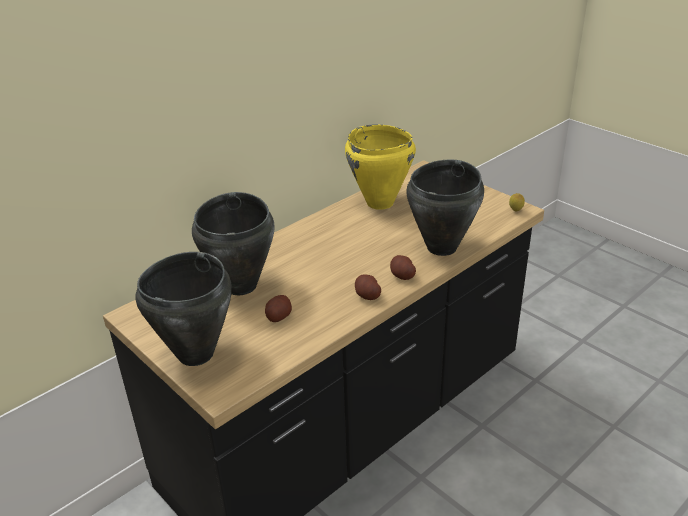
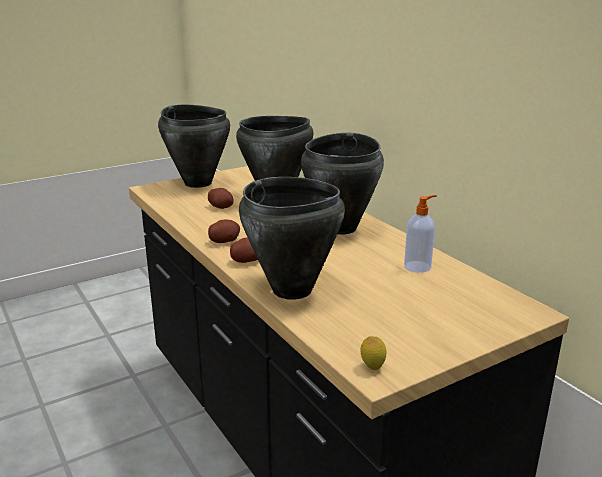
camera: 100 degrees right, 10 degrees down
(317, 240) = (341, 228): none -> black cooking pot
(380, 203) = (418, 267): yellow cooking pot -> soap dispenser

